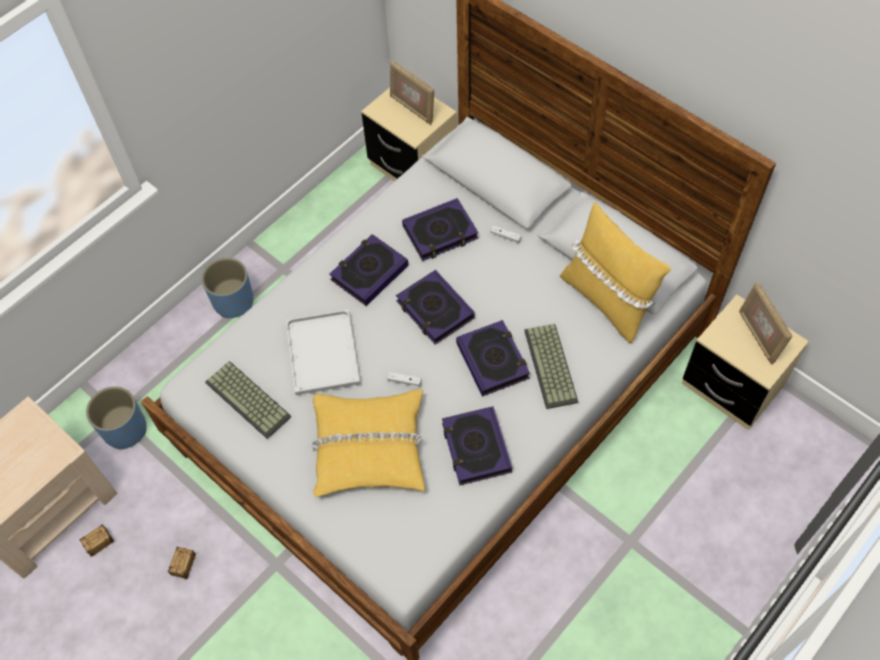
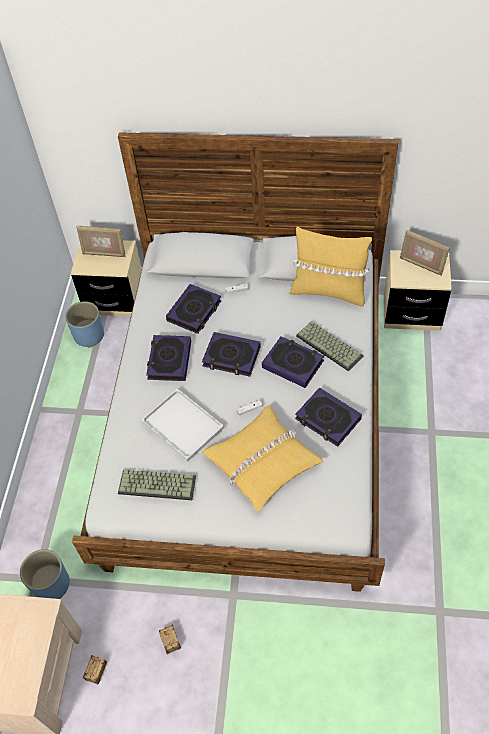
camera: 35 degrees left, 5 degrees down
(233, 301) = (61, 452): blue planter -> blue planter (89, 335)

